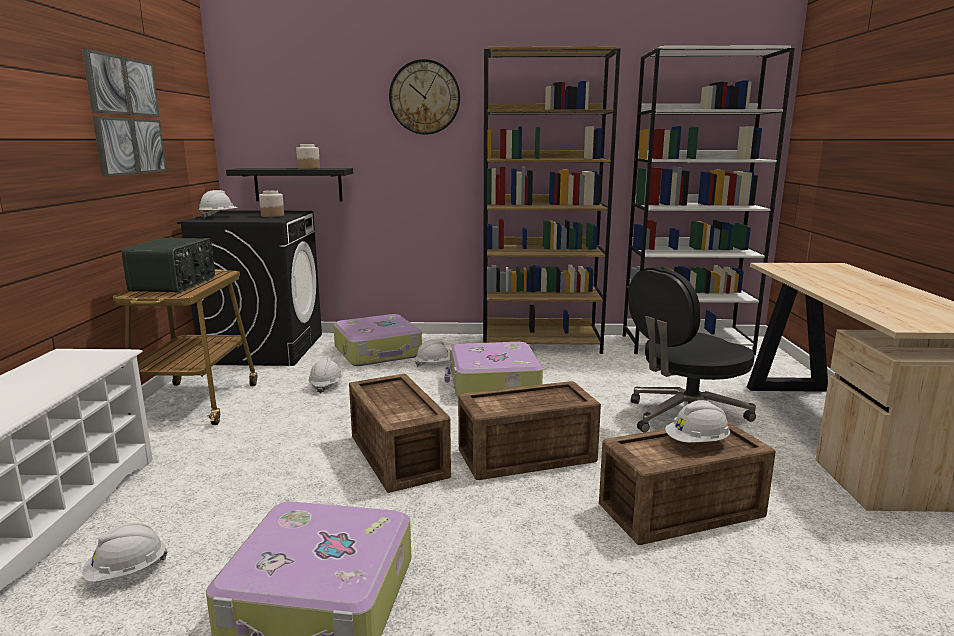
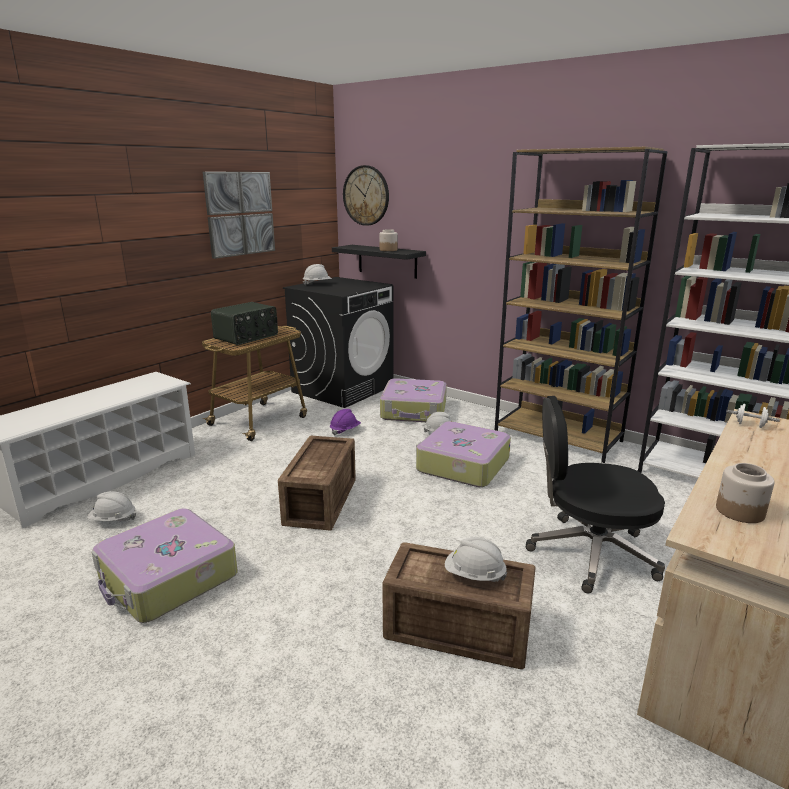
camera: 35 degrees right, 5 degrees up
(272, 215) = (351, 287): jar -> jar (739, 511)
(326, 386) = (345, 430): white hard hat -> purple hard hat
(424, 97) = (485, 191): wall clock -> wall clock (366, 195)
(529, 457) = (405, 536): crate -> none
(780, 269) = (750, 425): none -> white dumbbell

